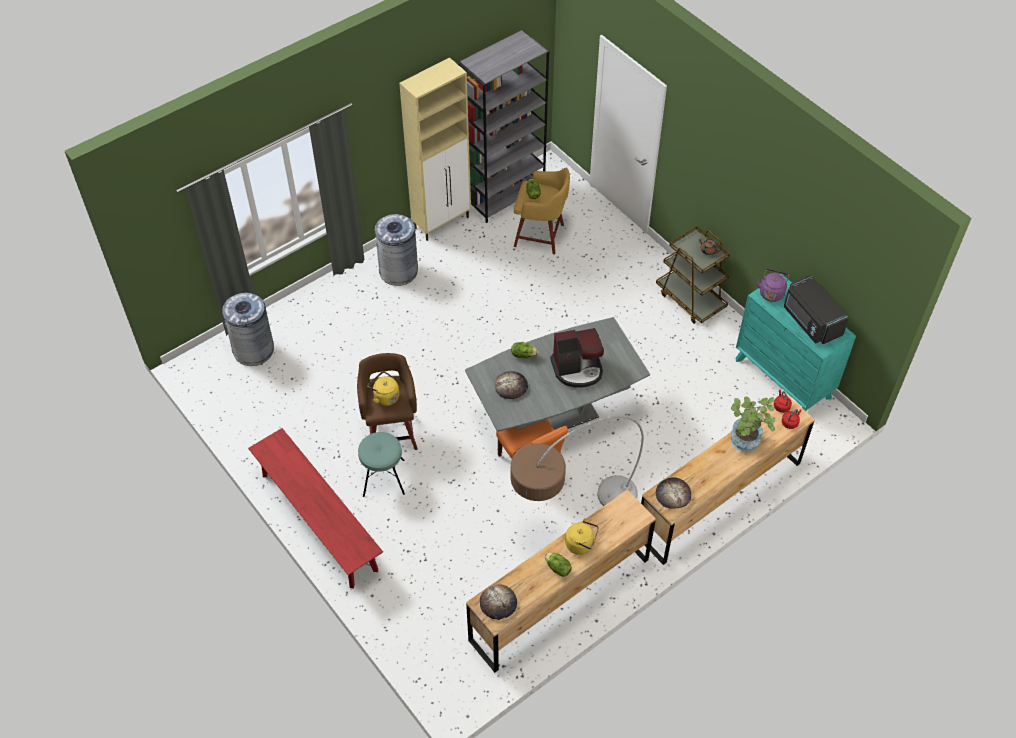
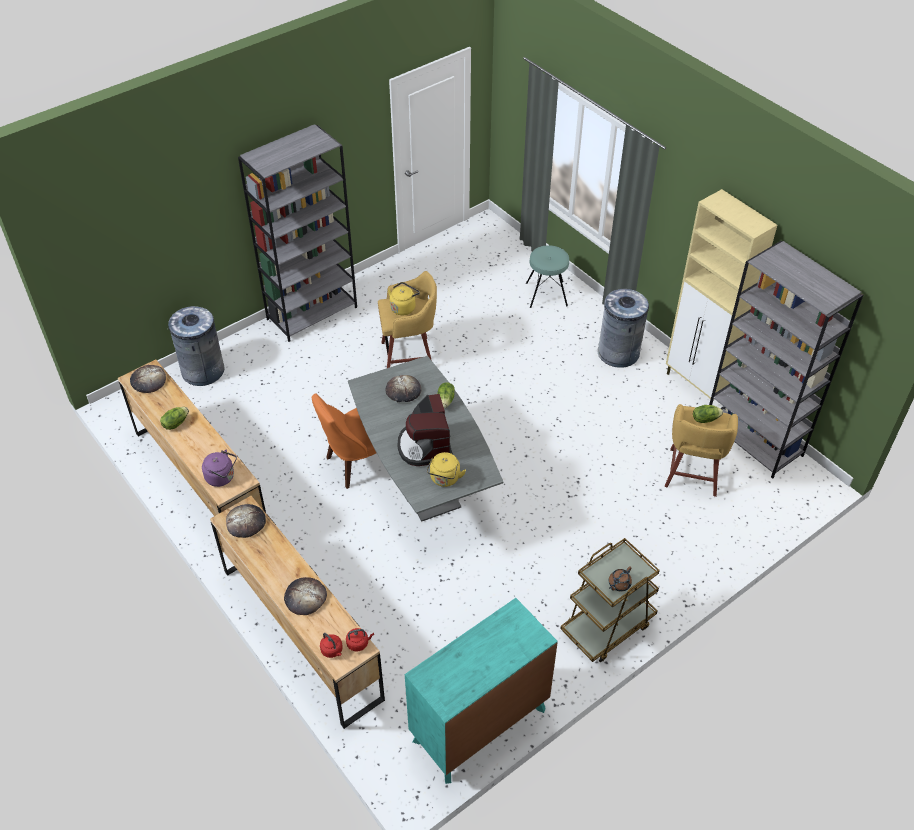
camera: 90 degrees right, 5 degrees down
(254, 350) = (506, 259): grey trash can -> grey trash can (203, 371)
(319, 521) = (312, 313): red bench -> grey bookcase
(383, 478) = (355, 352): turquoise stool -> turquoise stool (546, 294)
(391, 431) = (409, 355): brown stool -> yellow stool
(569, 517) = (294, 493): floor lamp -> none
(581, 544) = (199, 442): yellow kettle -> yellow kettle (444, 479)
(744, 444) = (305, 597): potted plant -> bread
(771, 292) = (520, 625): purple kettle -> purple kettle (222, 477)
(810, 321) = (470, 667): black microwave -> none

